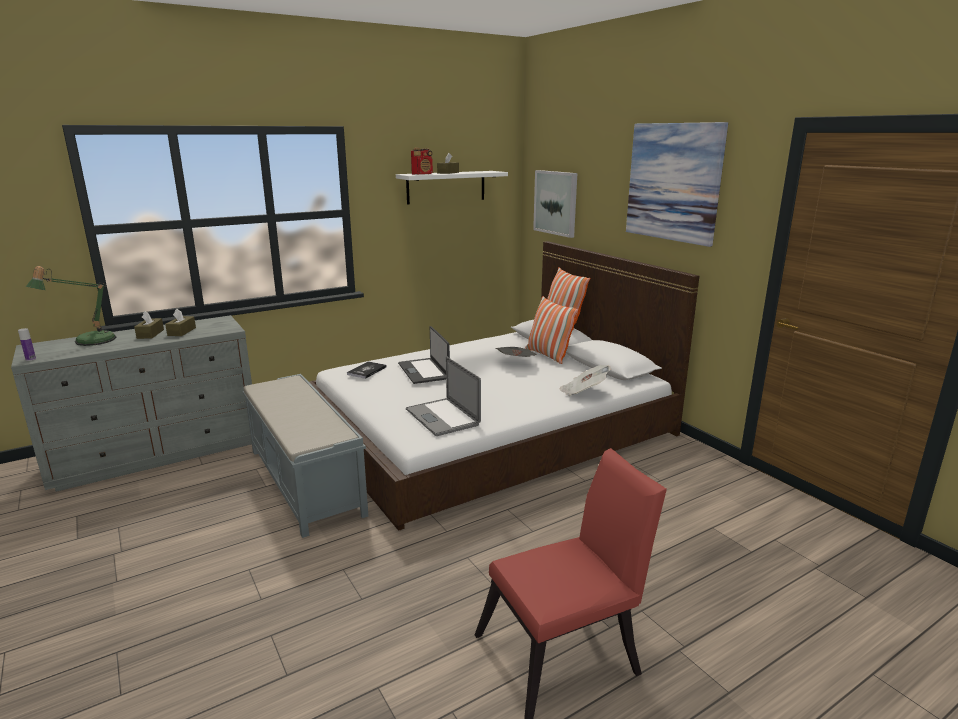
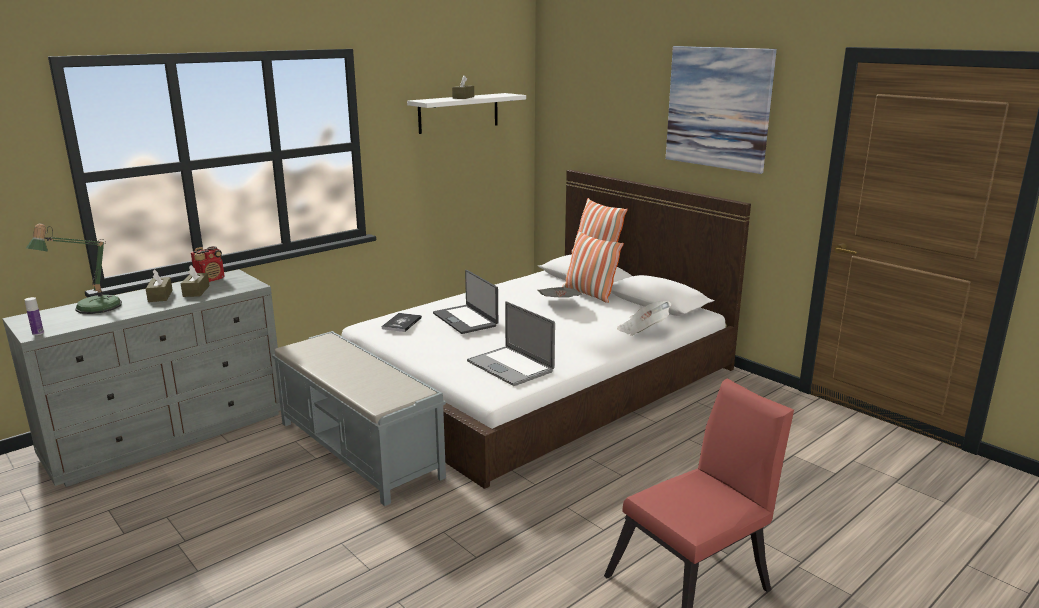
camera: 10 degrees left, 0 degrees up
(422, 174) = (438, 100): radio -> radio (210, 280)
(556, 203) = (579, 127): picture -> none

